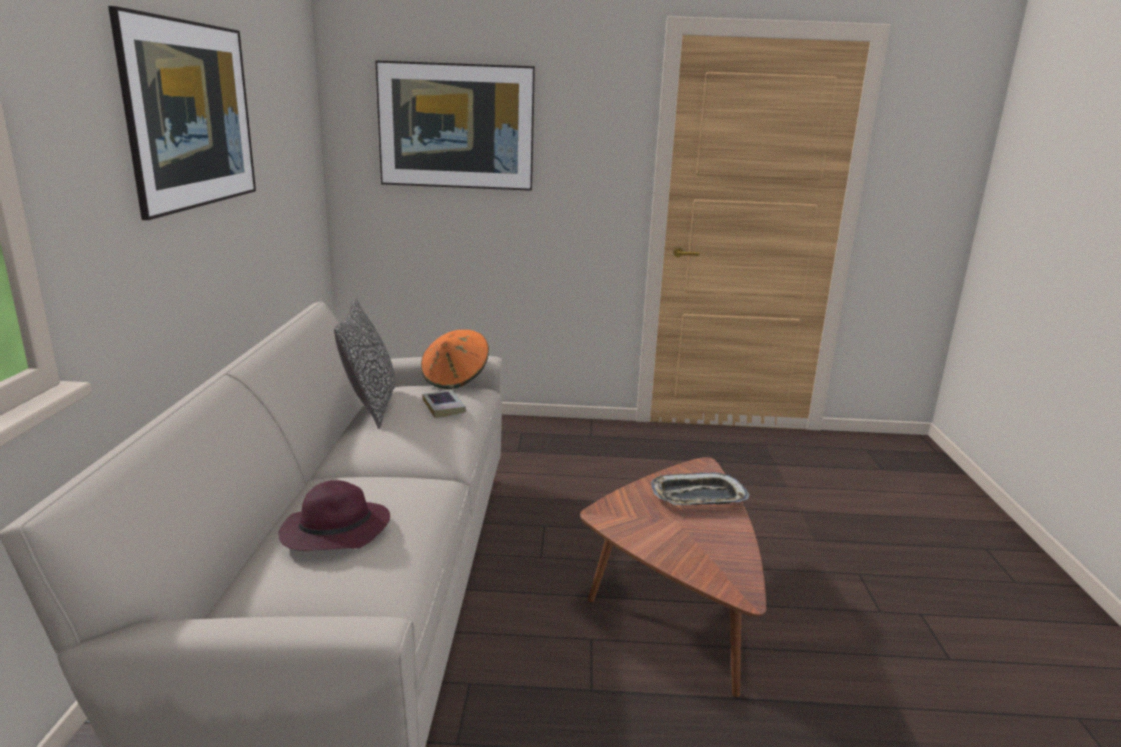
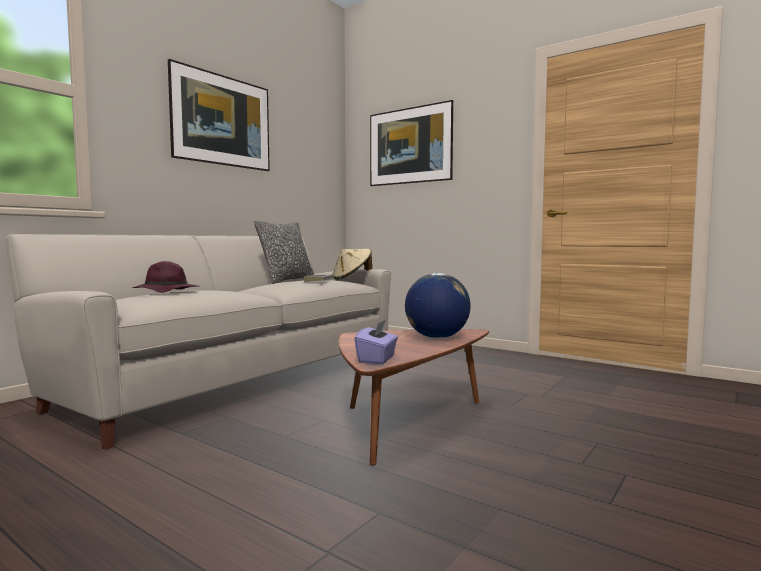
camera: 35 degrees right, 15 degrees down
(455, 379) = (352, 278): orange hat -> beige hat
(697, 497) = (436, 337): tray -> globe
(731, 579) = (377, 359): none -> purple tissue box

